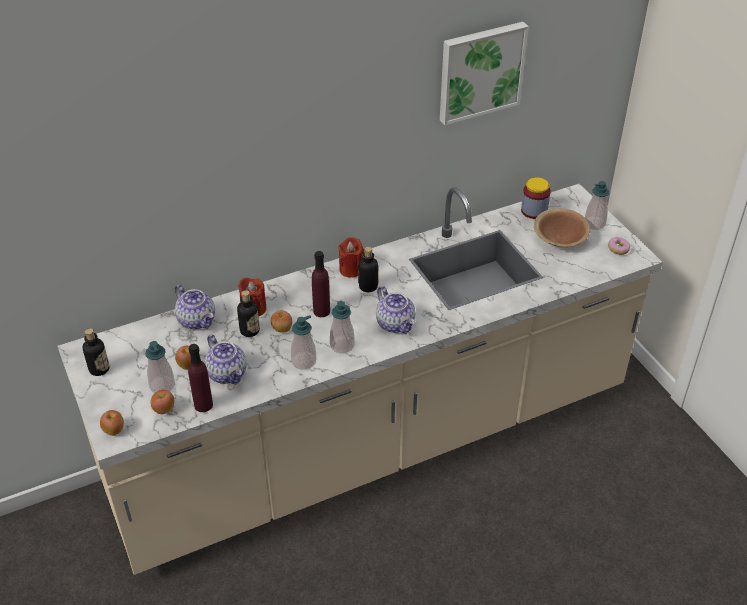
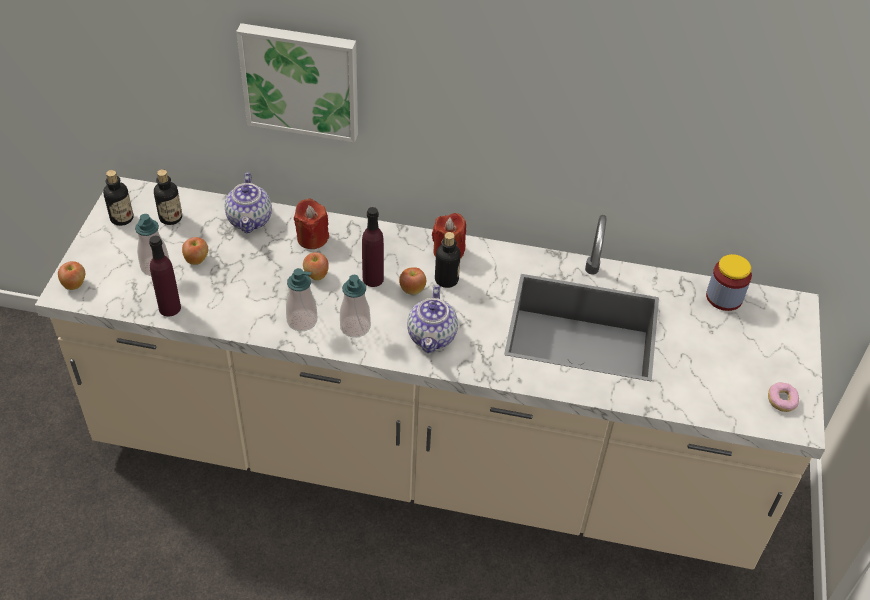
camera: 35 degrees right, 5 degrees up
(164, 409) = (133, 291): apple -> apple (412, 290)
(228, 373) = (222, 290): teapot -> none
(249, 331) = (285, 259): bottle -> bottle (171, 218)
(480, 71) = (688, 84): picture -> picture (301, 80)
(560, 239) = (720, 348): brown bowl -> none
(594, 224) = (784, 353): soap dispenser -> none

